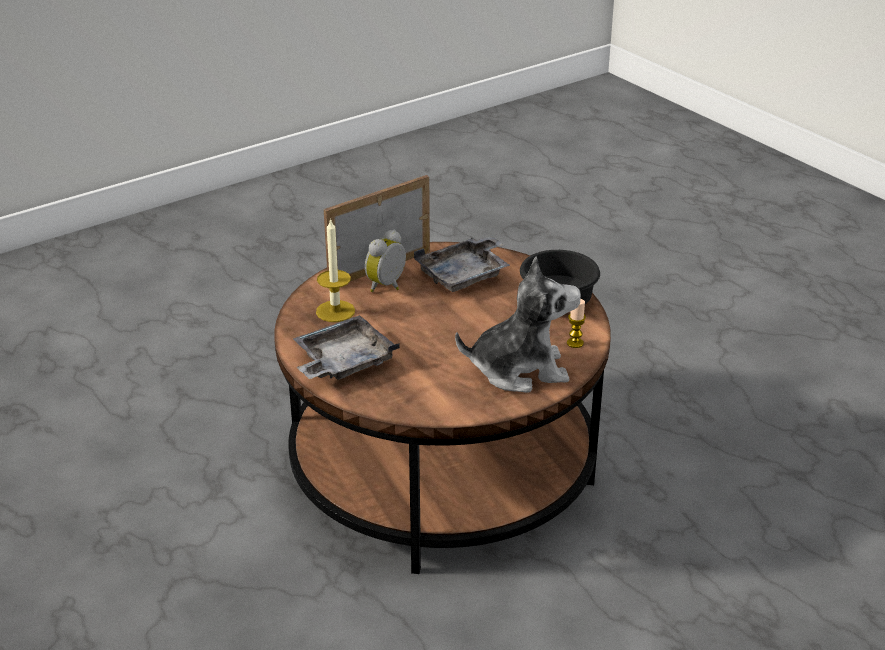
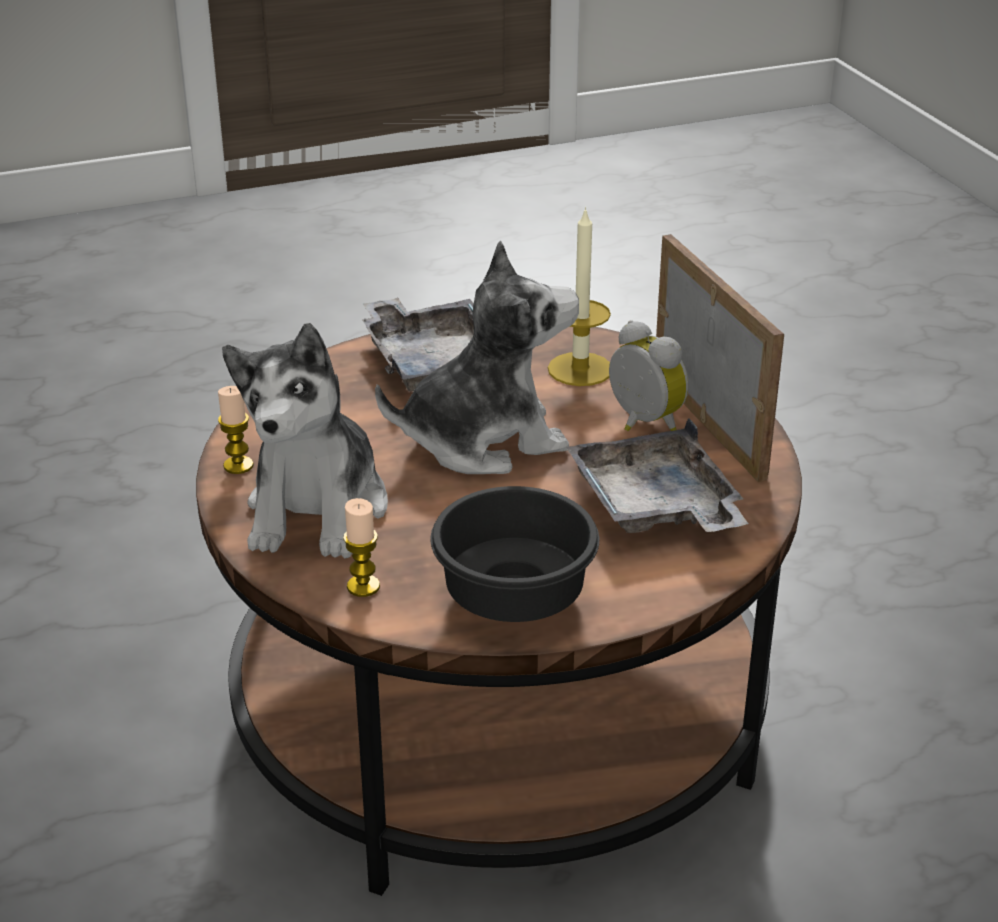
camera: 105 degrees right, 0 degrees up
(426, 330) = (483, 440): none -> plush toy
(491, 406) = (238, 465): none -> candle

